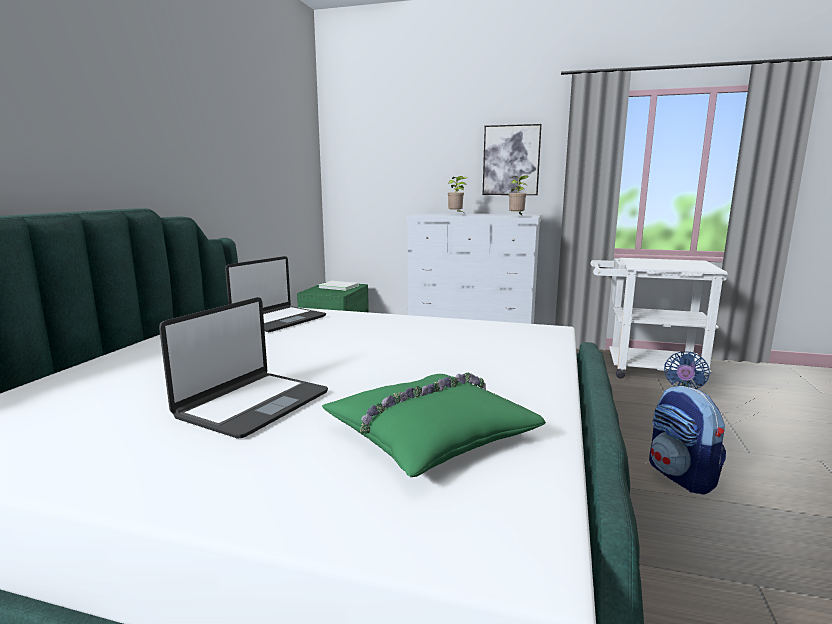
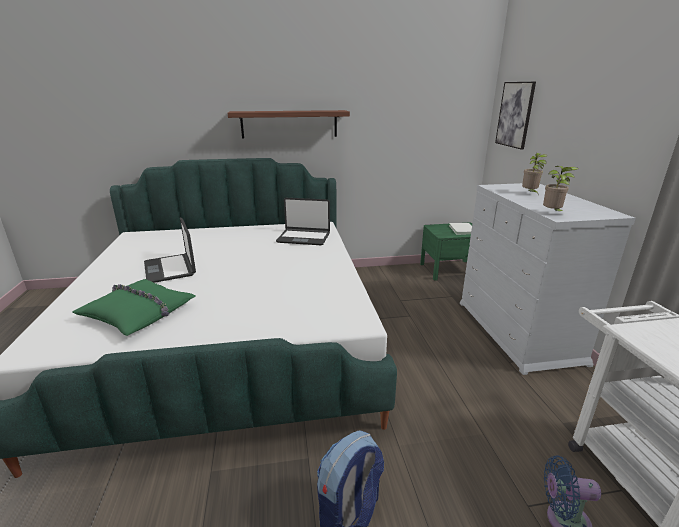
camera: 65 degrees right, 10 degrees up
(152, 150) = (289, 124): none -> shelf
(252, 404) = (170, 269): laptop -> laptop turned 60 degrees clockwise
(511, 160) = (625, 140): picture -> picture (515, 114)

